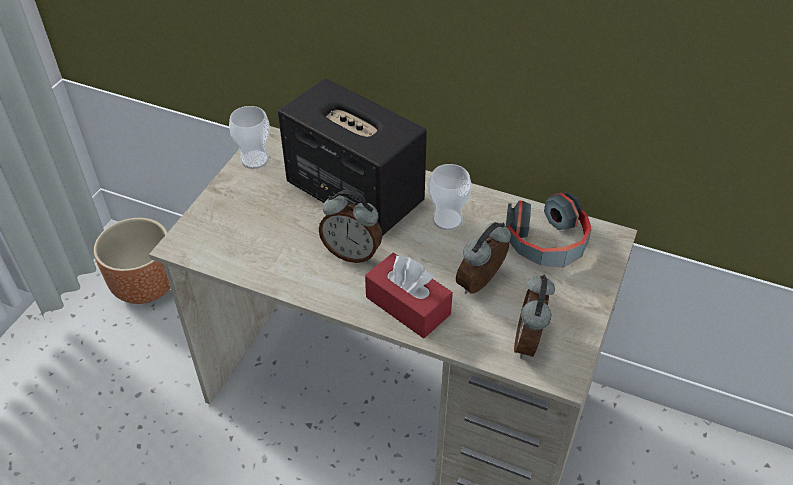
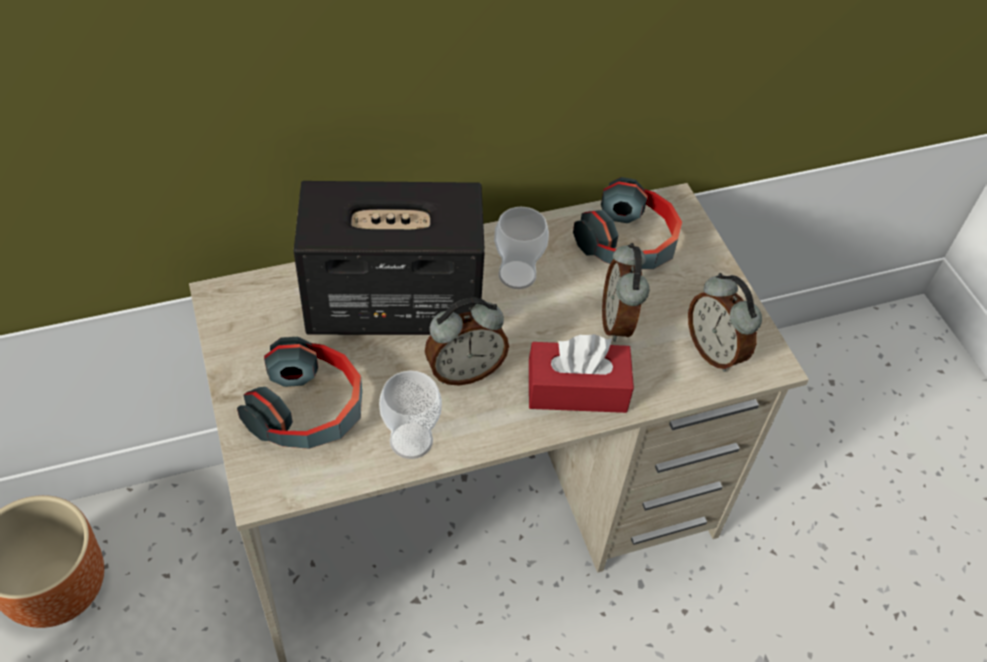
camera: 45 degrees left, 5 degrees up
(246, 220) = (309, 409): none -> headphones
(254, 160) = (234, 332): cup -> cup (411, 440)

